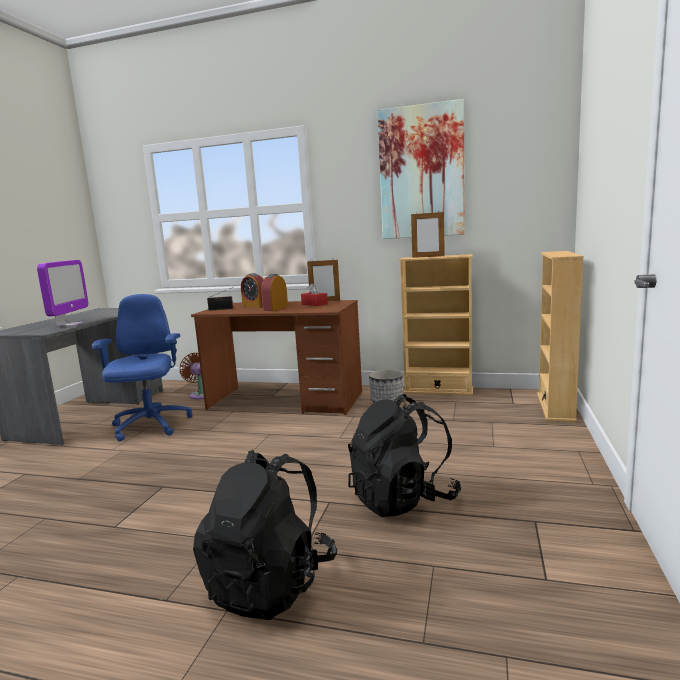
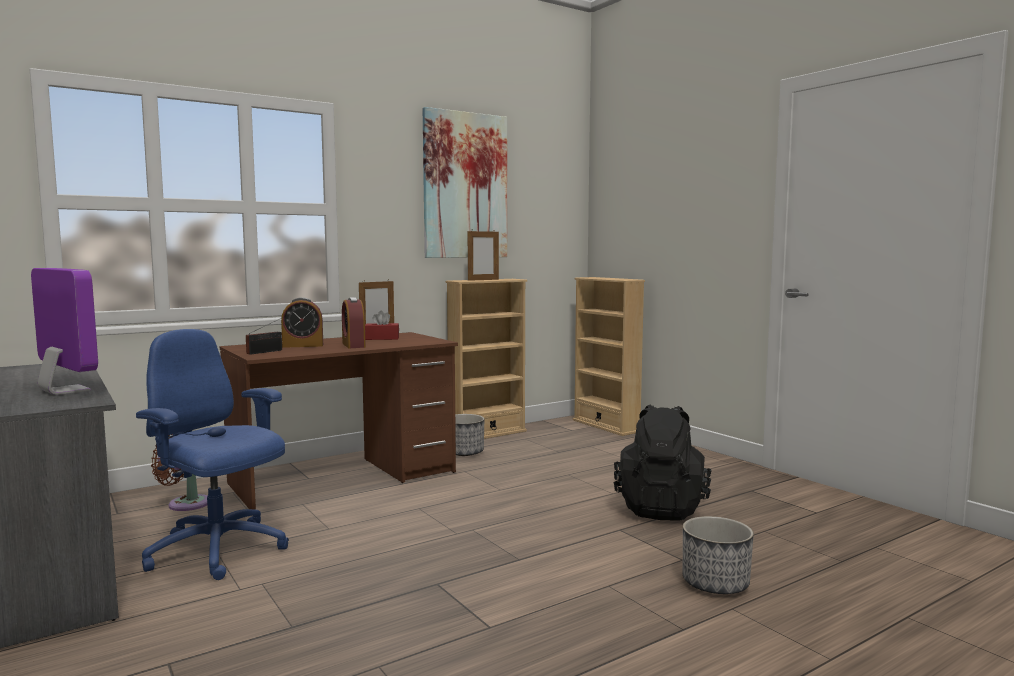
camera: 50 degrees left, 5 degrees down
(270, 583) = (715, 583): black backpack -> planter

